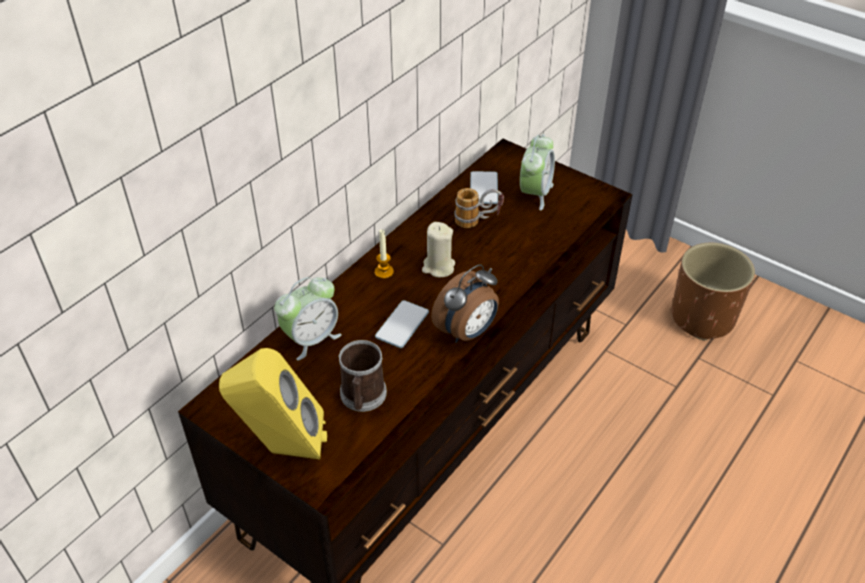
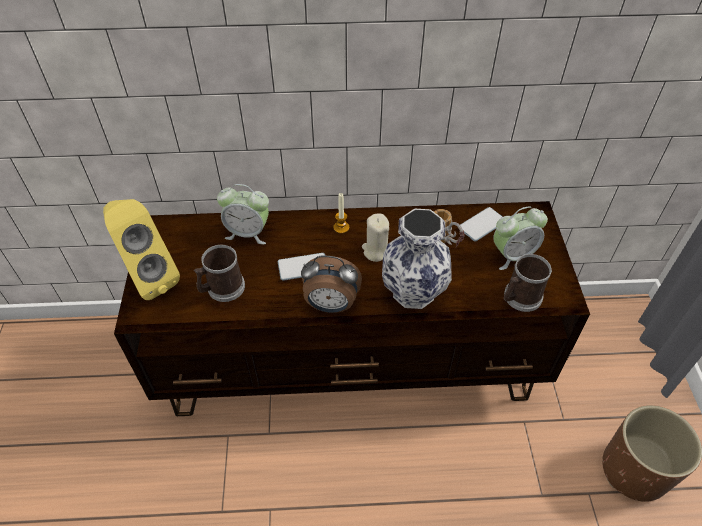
camera: 50 degrees right, 5 degrees up
(509, 273) = (412, 292): none -> vase
(580, 218) = (519, 298): none -> mug

